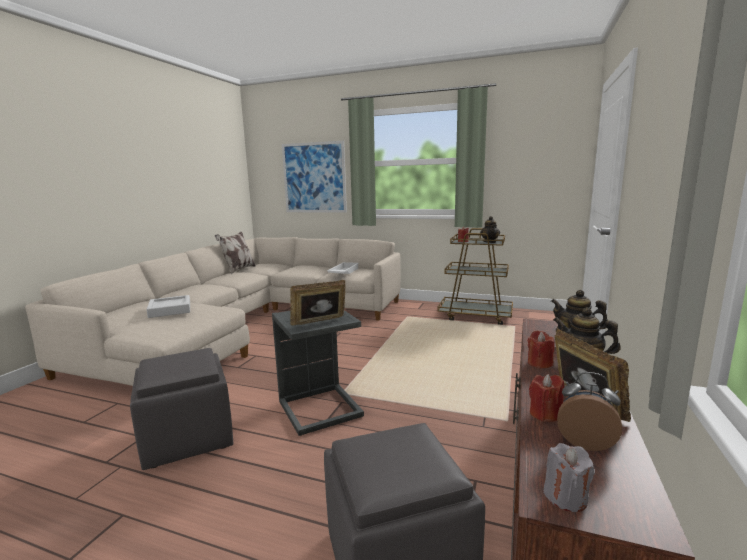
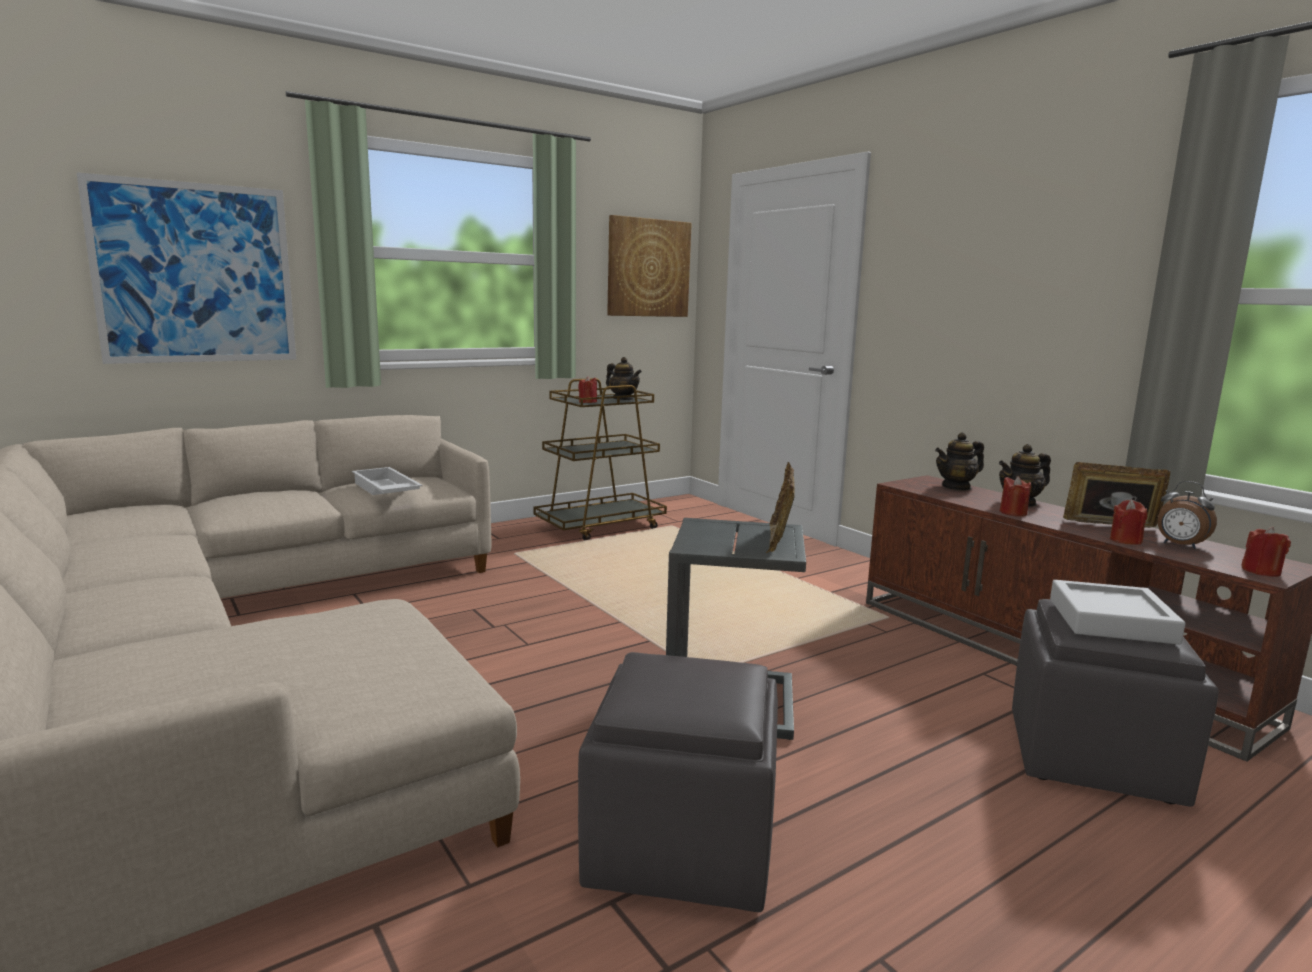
camera: 55 degrees left, 0 degrees up
(170, 310) = (286, 646): grey tray -> grey tray (1111, 621)
(238, 270) = (71, 538): pillow -> none
(546, 158) = (648, 268): none -> picture
(566, 497) = (1261, 571): grey candle -> red candle
(585, 442) = (1179, 545): alarm clock -> alarm clock turned 105 degrees counterclockwise

